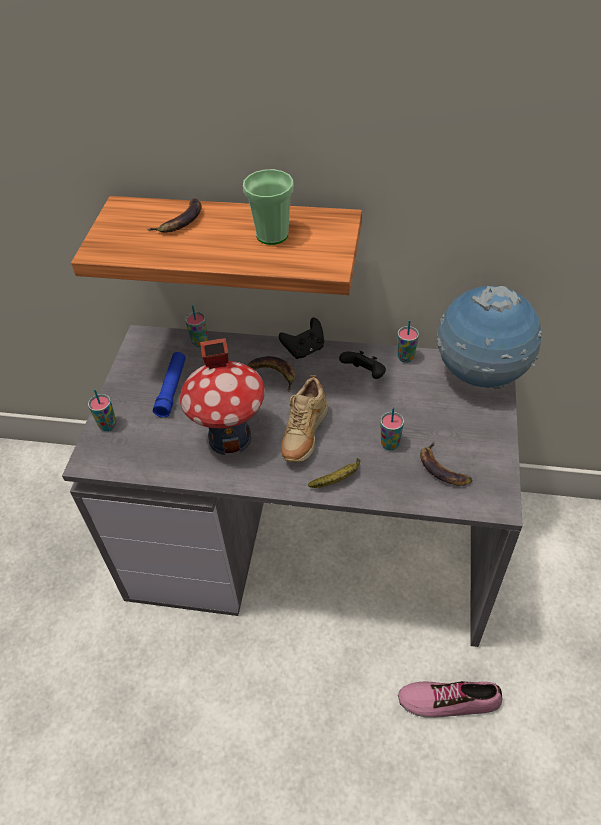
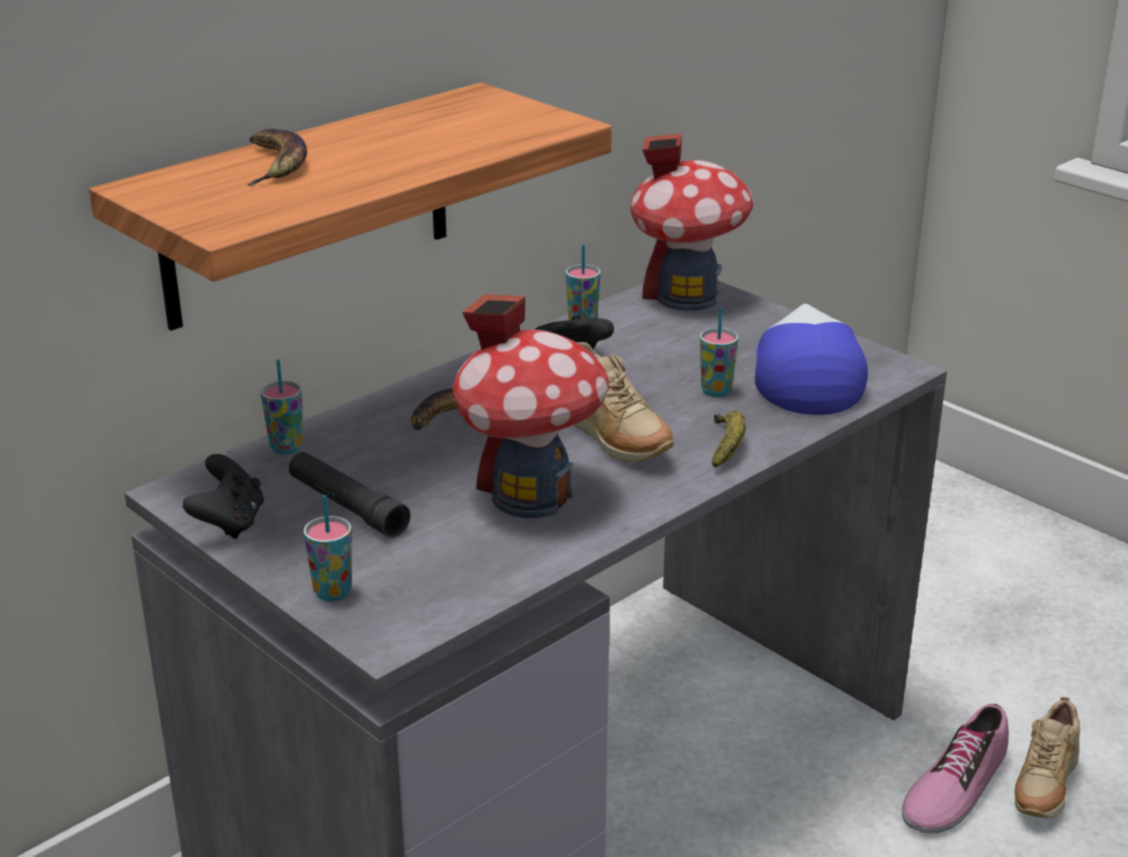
camera: 55 degrees left, 20 degrees down
(172, 388) = (347, 506): blue flashlight -> black flashlight
(272, 235) = (432, 130): cup -> none
(304, 349) = (449, 378): black game controller -> black game controller (229, 523)
(443, 469) = (803, 377): banana -> cap
(480, 376) = (687, 296): globe -> toy house
(485, 744) = (1043, 789): none -> beige shoe

